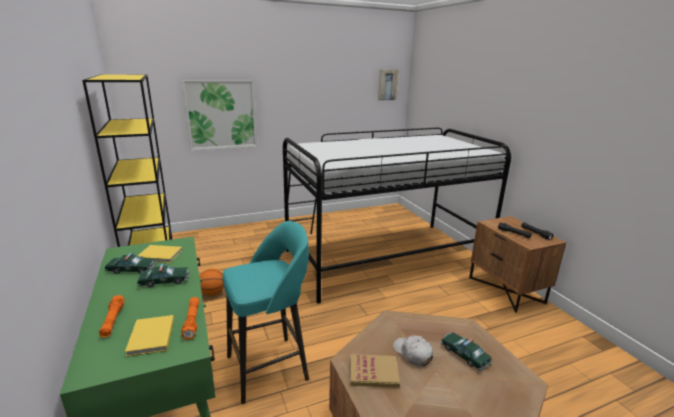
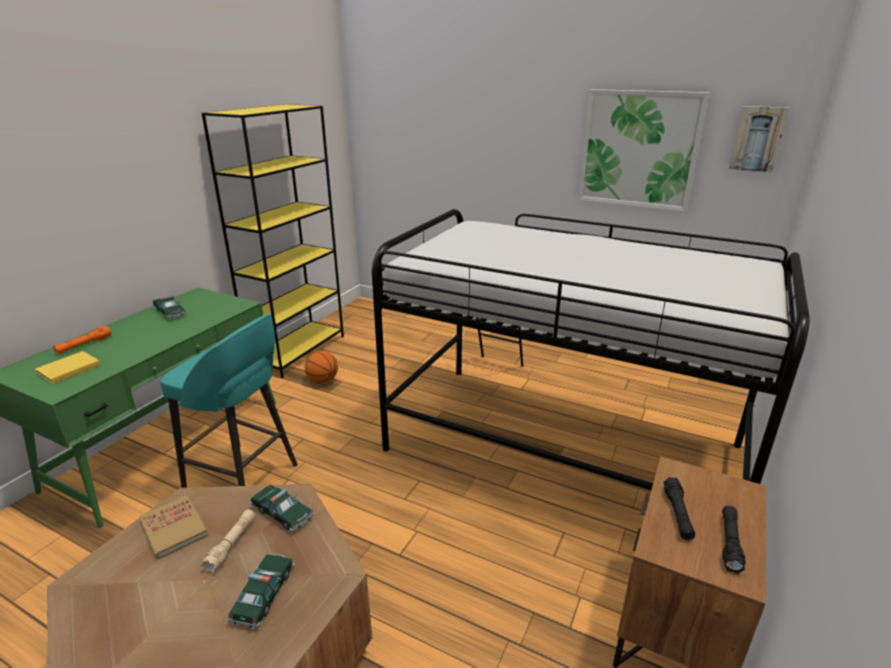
camera: 50 degrees right, 5 degrees up
(160, 255) = (206, 309): yellow book -> none
(164, 281) = (161, 332): toy car -> toy car (282, 513)
(192, 321) = (102, 373): orange flashlight -> none
(221, 115) = (456, 163): picture -> picture (638, 150)
(412, 353) = (231, 544): white cap -> beige flashlight

